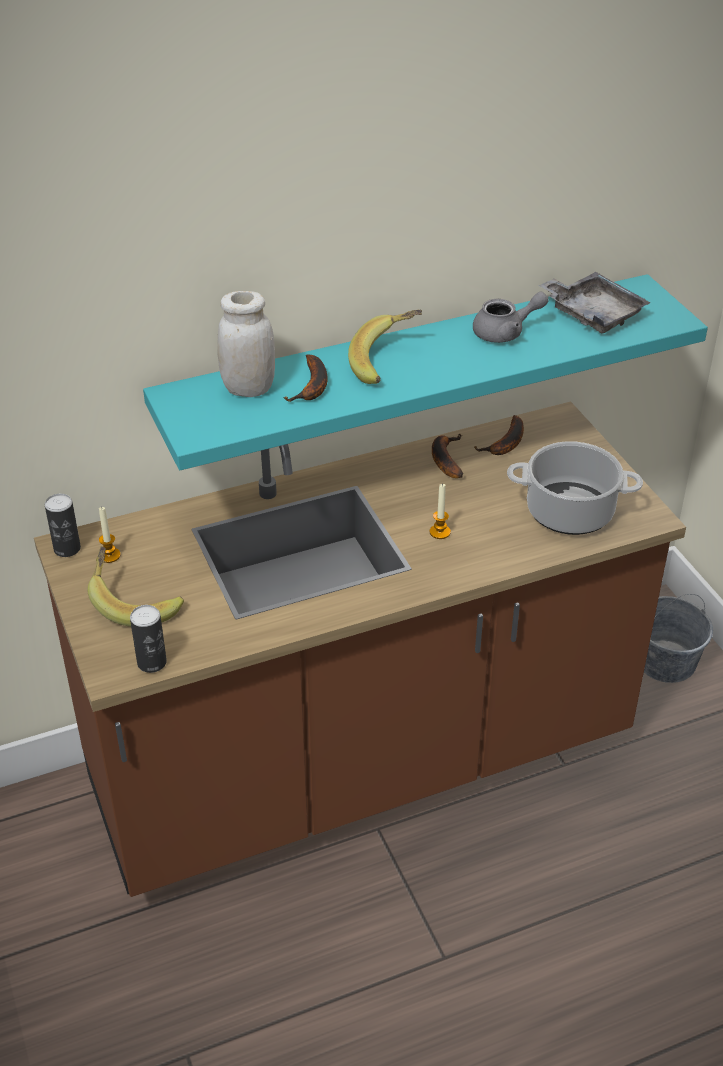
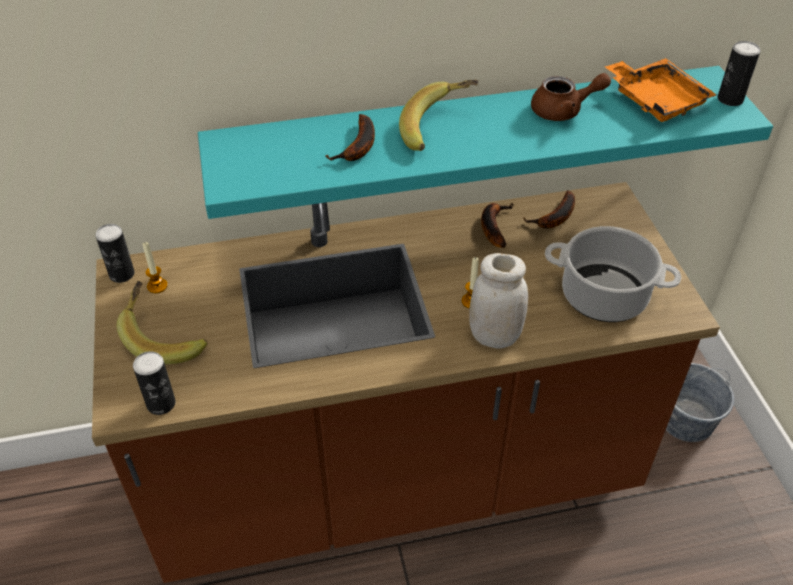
camera: 10 degrees right, 5 degrees up
(248, 389) = (296, 142): white jar -> white jar (494, 337)
(505, 332) = (563, 111): grey teapot -> brown teapot
(593, 313) = (656, 100): grey tray -> orange tray
(663, 306) = (730, 99): none -> can

